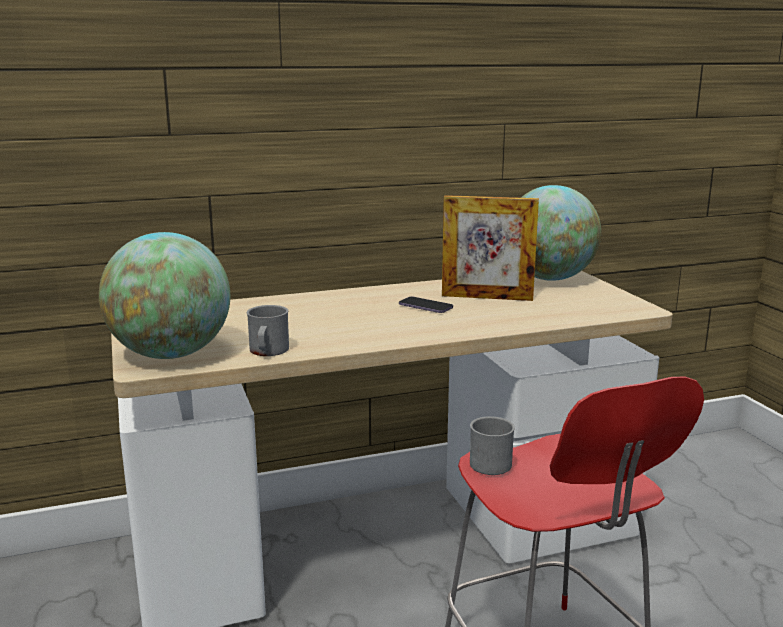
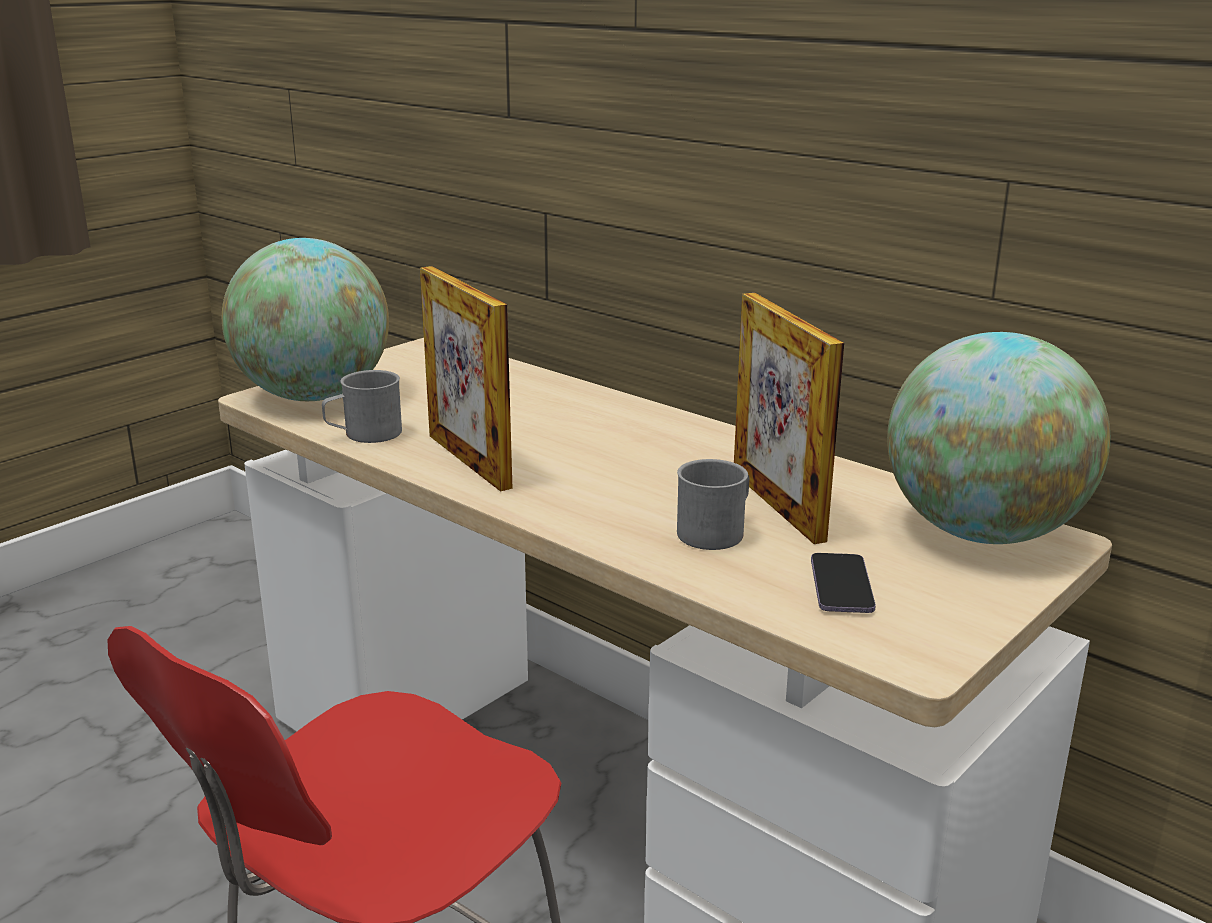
camera: 60 degrees right, 5 degrees up
(350, 336) = (468, 461): none -> picture frame
(425, 307) = (661, 474): phone -> phone (841, 586)
(487, 461) = (383, 715): grey mug -> grey mug (717, 531)

